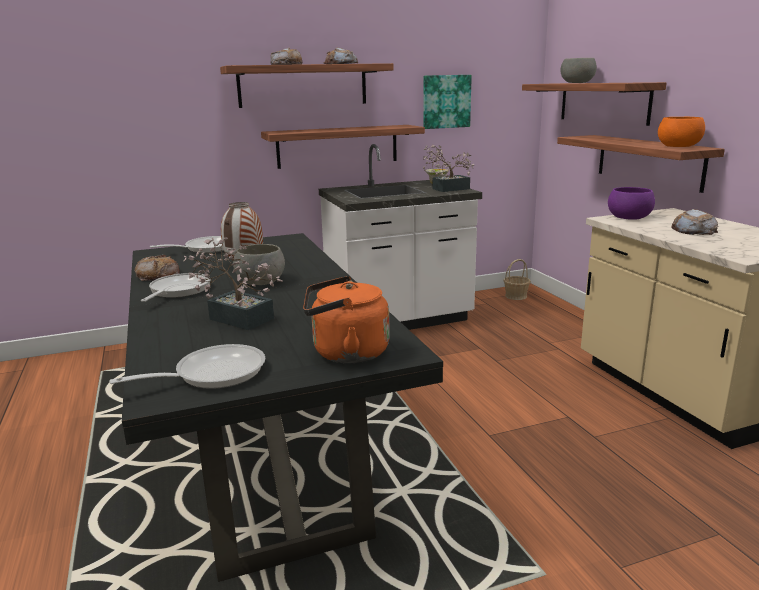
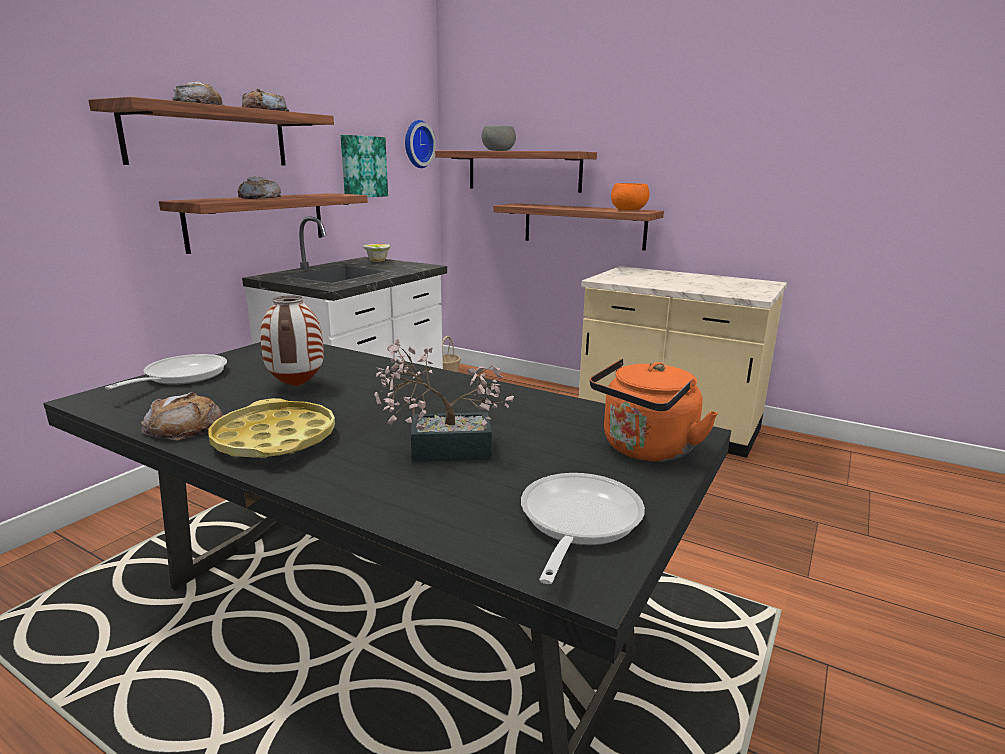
camera: 40 degrees left, 0 degrees up
(178, 291) = (274, 439): frying pan -> yellow tray
(260, 281) = (366, 401): grey bowl -> none
(447, 189) = (404, 266): potted plant -> none
(513, 78) = (416, 144): none -> wall clock
(629, 218) = (613, 277): purple bowl -> none
(693, 230) = (678, 281): bread -> bread (259, 198)

